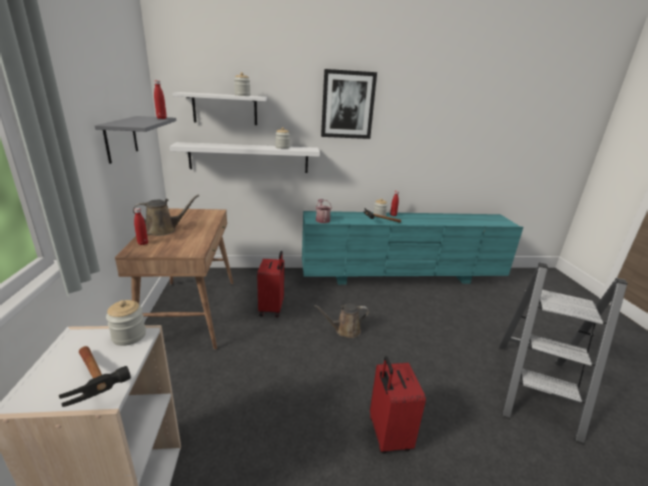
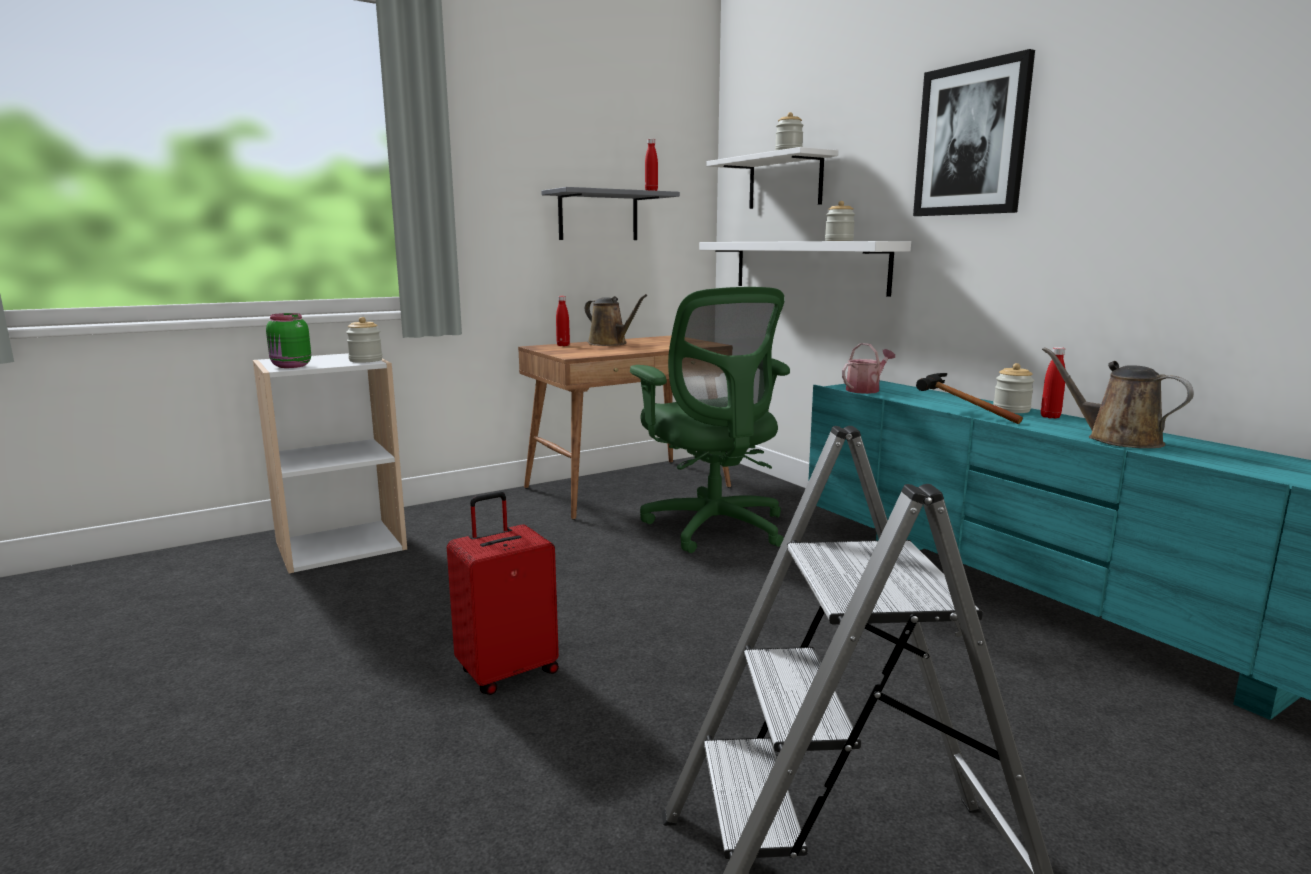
camera: 65 degrees right, 10 degrees down
(99, 388) = (291, 366): hammer -> green jar
(272, 308) = (709, 524): red suitcase -> green office chair
(345, 330) = (734, 587): brown watering can -> brown watering can (1116, 439)

